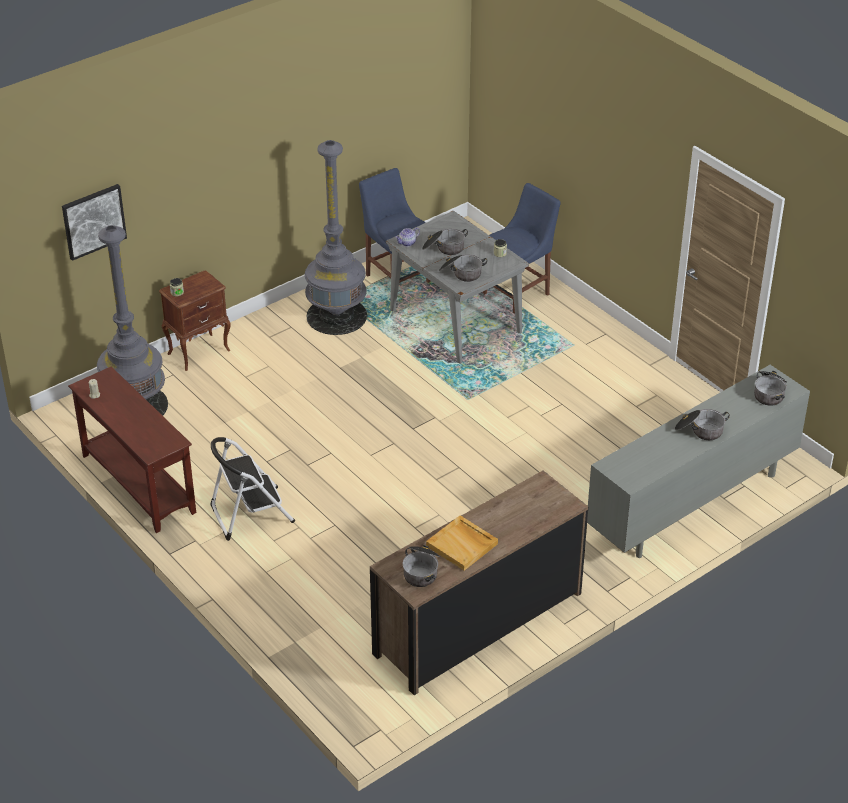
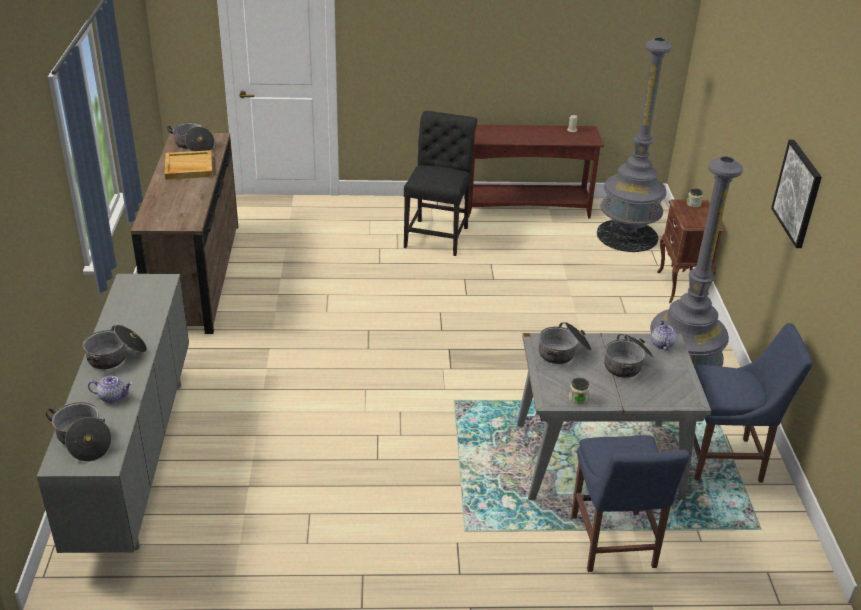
camera: 125 degrees right, 5 degrees down
(93, 221) = (717, 72): picture -> picture (797, 193)
(249, 514) = (438, 235): step ladder -> black chair
(729, 406) = (112, 397): none -> teapot

